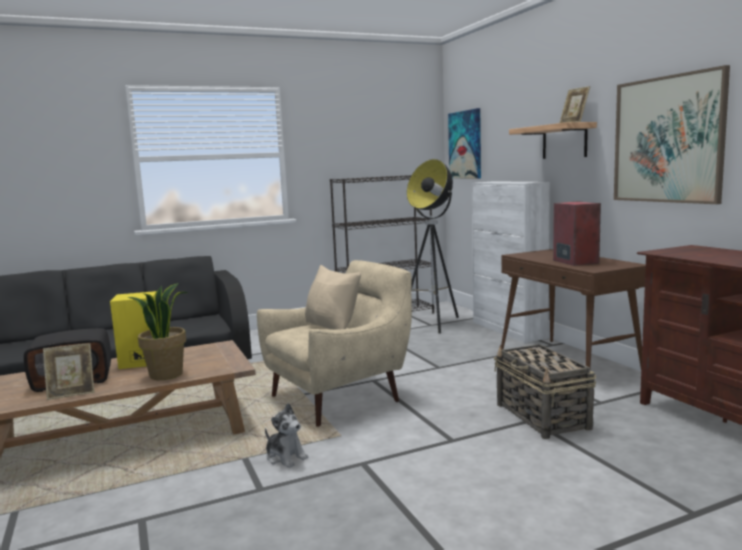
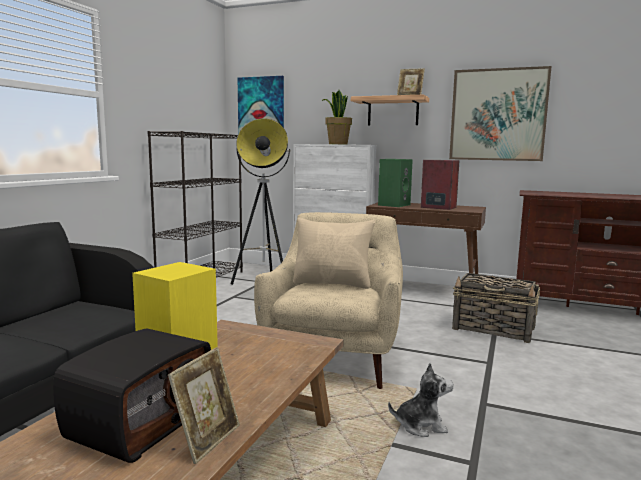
camera: 45 degrees left, 0 degrees up
(166, 374) = (265, 373): potted plant -> potted plant (337, 144)
(538, 255) = (394, 205): none -> green speaker

